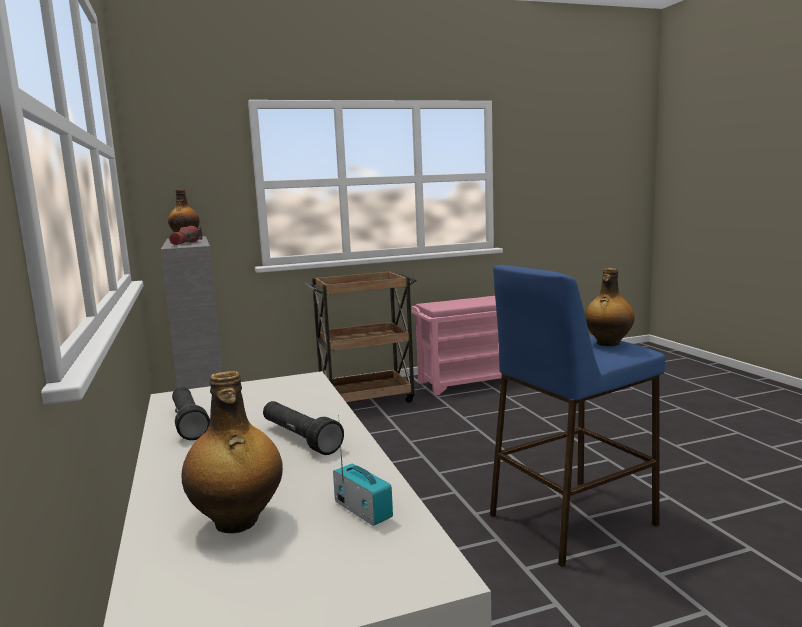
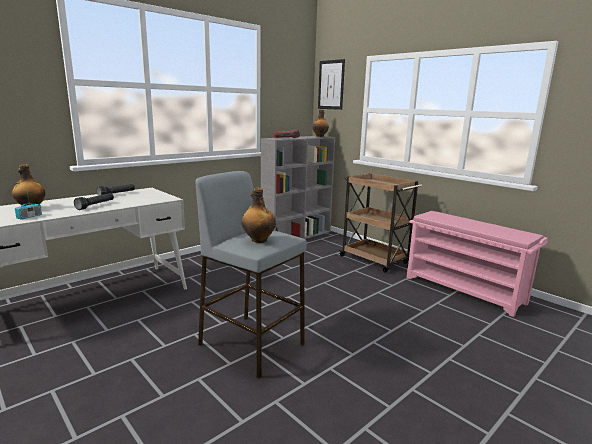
camera: 65 degrees right, 5 degrees up
(172, 145) = (331, 85): none -> picture
(571, 520) = (251, 344): blue stool -> grey stool

